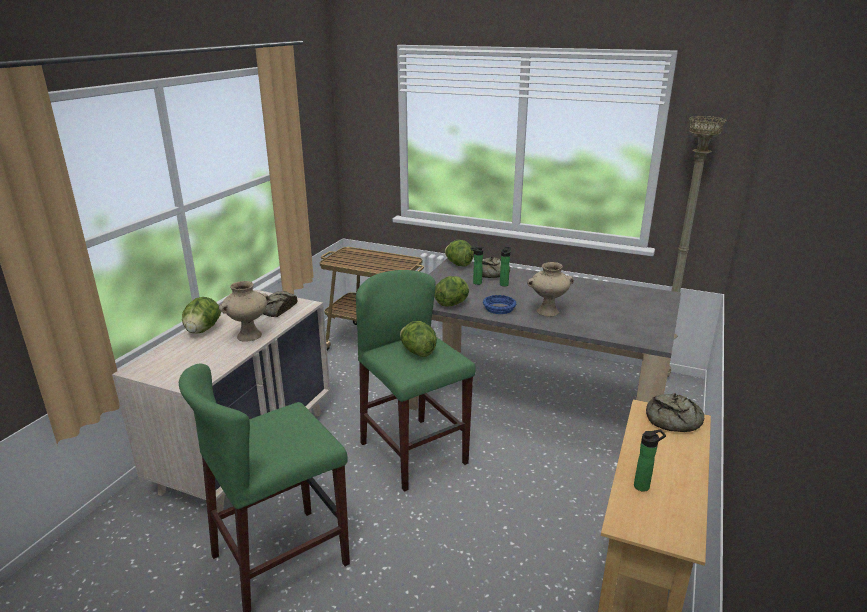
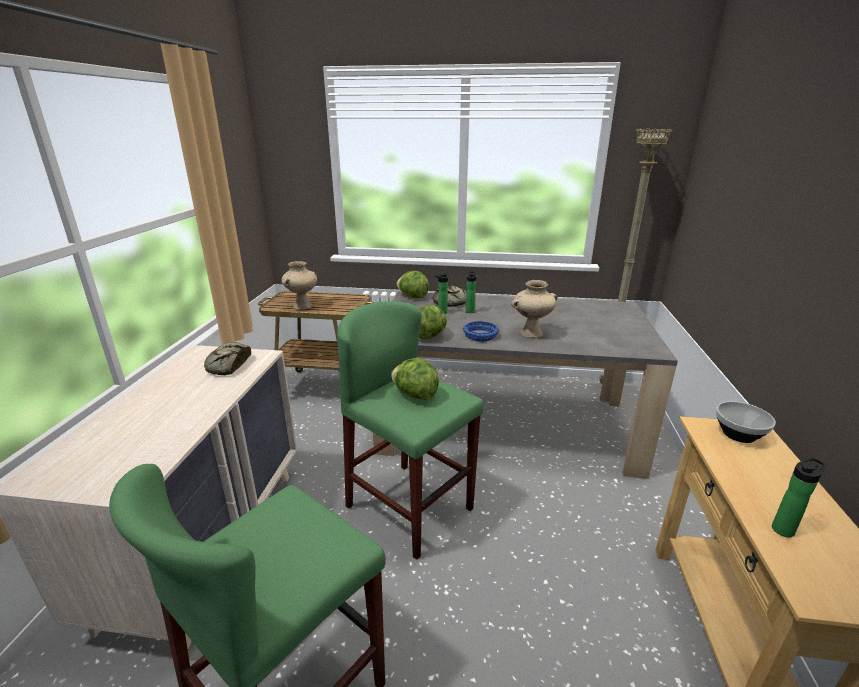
camera: 15 degrees left, 0 degrees up
(202, 330) = (131, 404): lettuce -> none
(249, 335) = (200, 403): beige vase -> beige vase (302, 306)
(673, 420) = (739, 434): bread -> bowl

